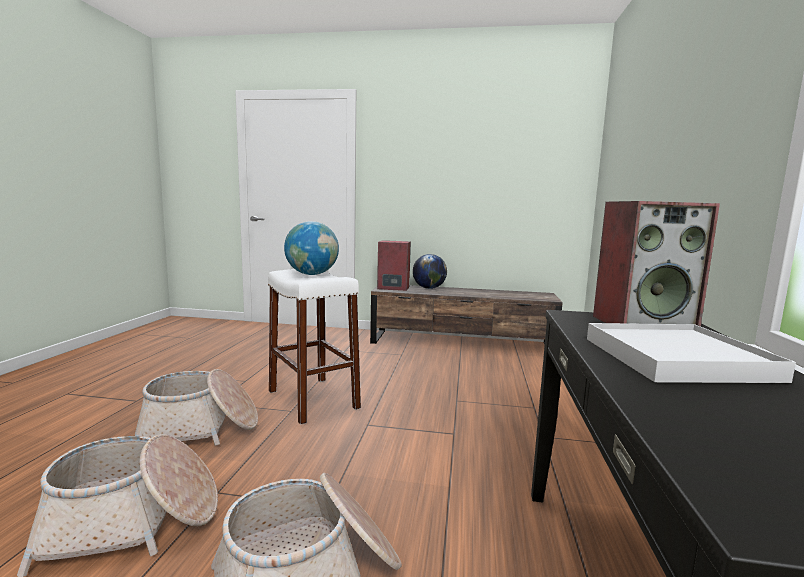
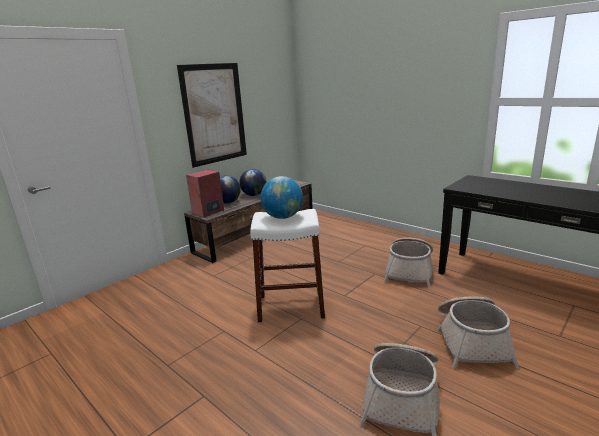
camera: 55 degrees left, 10 degrees up
(200, 429) = (296, 361): basket -> basket (410, 271)
(444, 182) = (214, 114): none -> picture
(468, 291) = (254, 195): none -> globe
(643, 323) = (475, 182): speaker -> none
(675, 358) = (521, 190): white tray -> none

